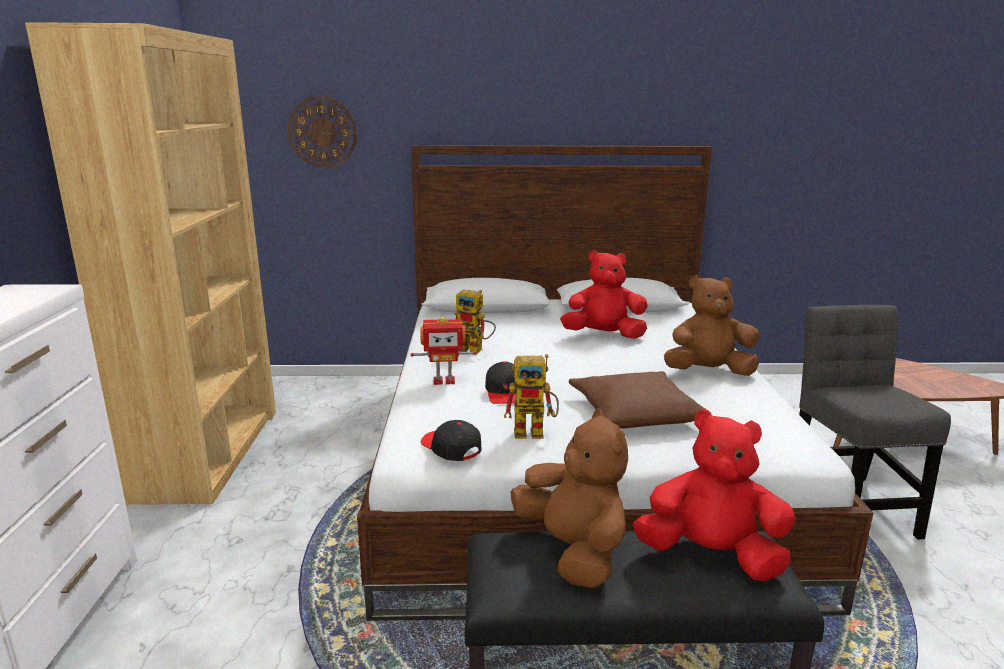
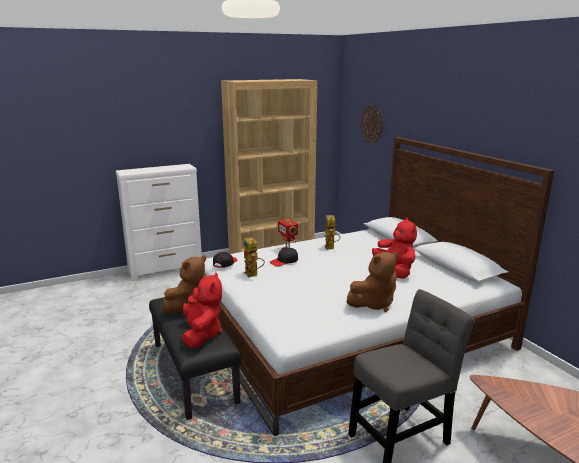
camera: 65 degrees right, 0 degrees up
(634, 412) = (295, 292): brown pillow -> none
(708, 372) = (374, 304): brown plush toy -> brown plush toy turned 90 degrees clockwise

